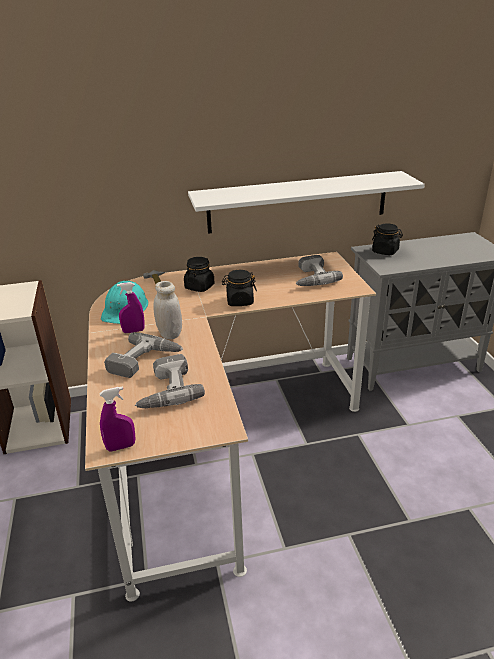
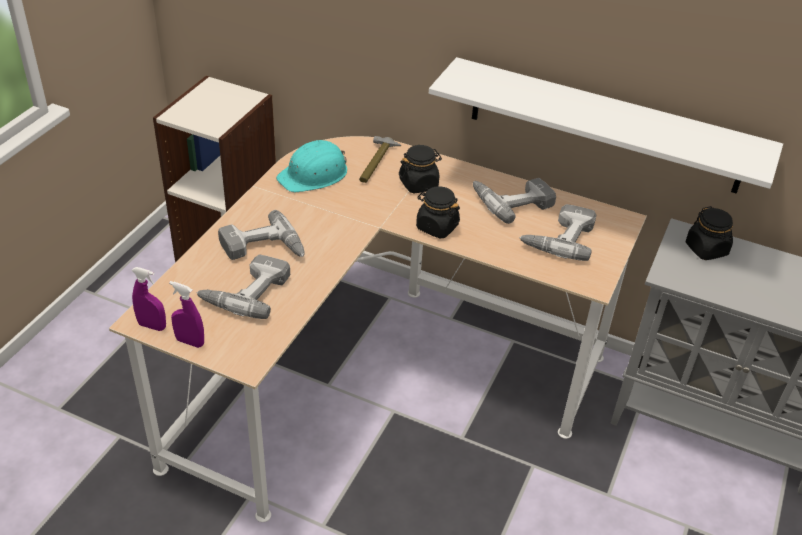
camera: 35 degrees right, 10 degrees up
(133, 331) = (292, 207): purple spray bottle -> purple spray bottle (190, 342)
(170, 334) = (320, 230): white jar -> none
(263, 273) = (511, 201): none -> power drill

